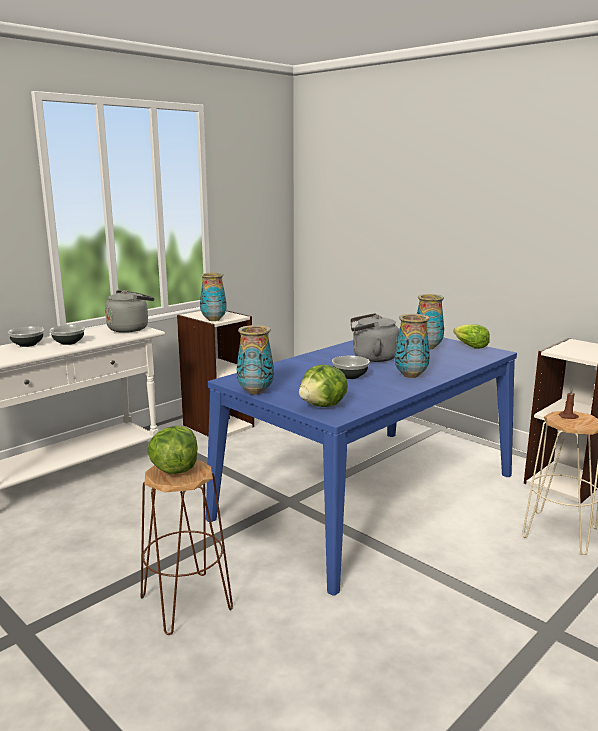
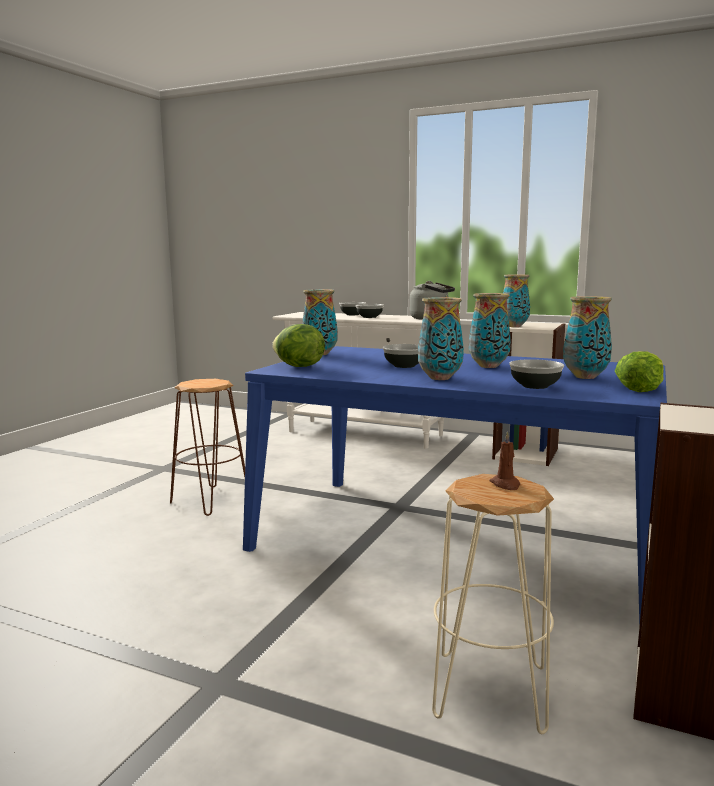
camera: 70 degrees right, 5 degrees down
(174, 469) = (206, 382): lettuce -> none
(371, 358) = (488, 366): grey kettle -> vase
(452, 361) = (535, 386): none -> bowl

